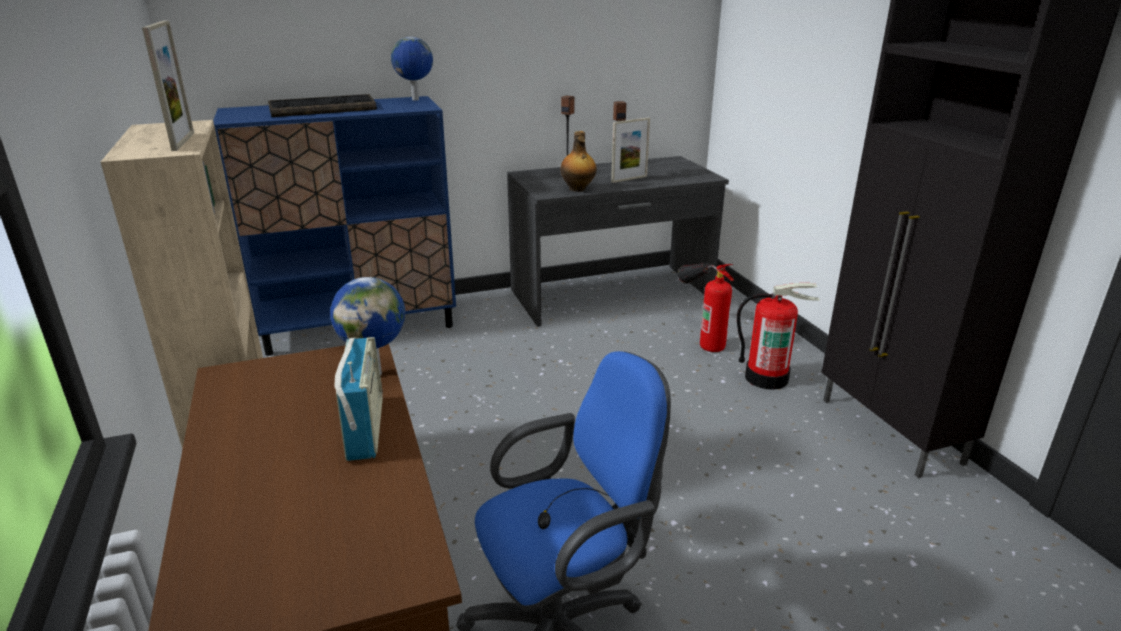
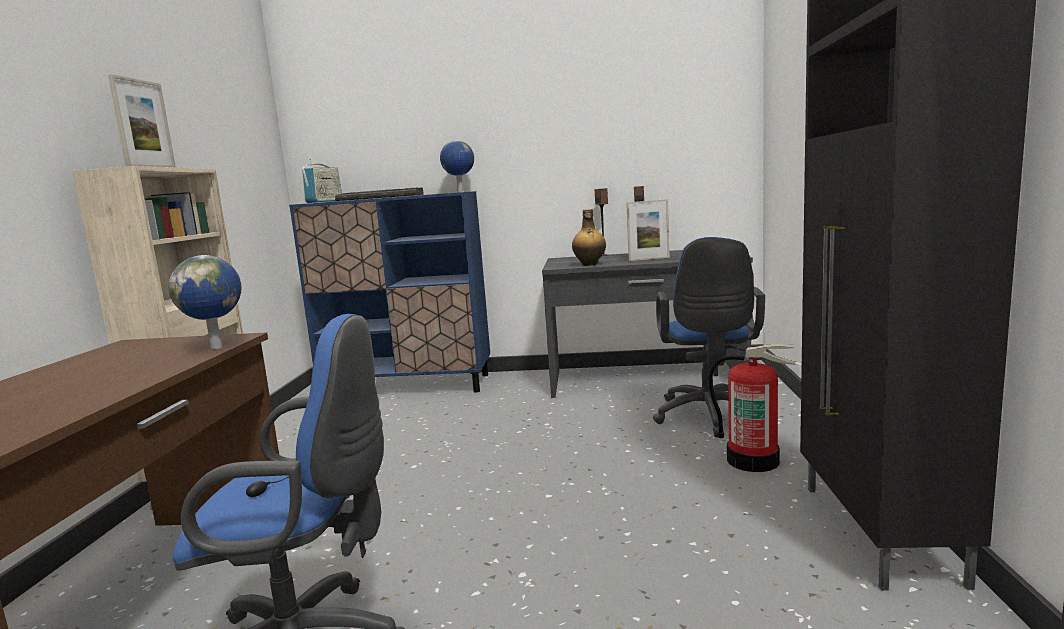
camera: 25 degrees right, 15 degrees down
(365, 428) = (141, 373): radio -> radio (324, 201)
(700, 335) = (708, 417): fire extinguisher -> blue office chair

